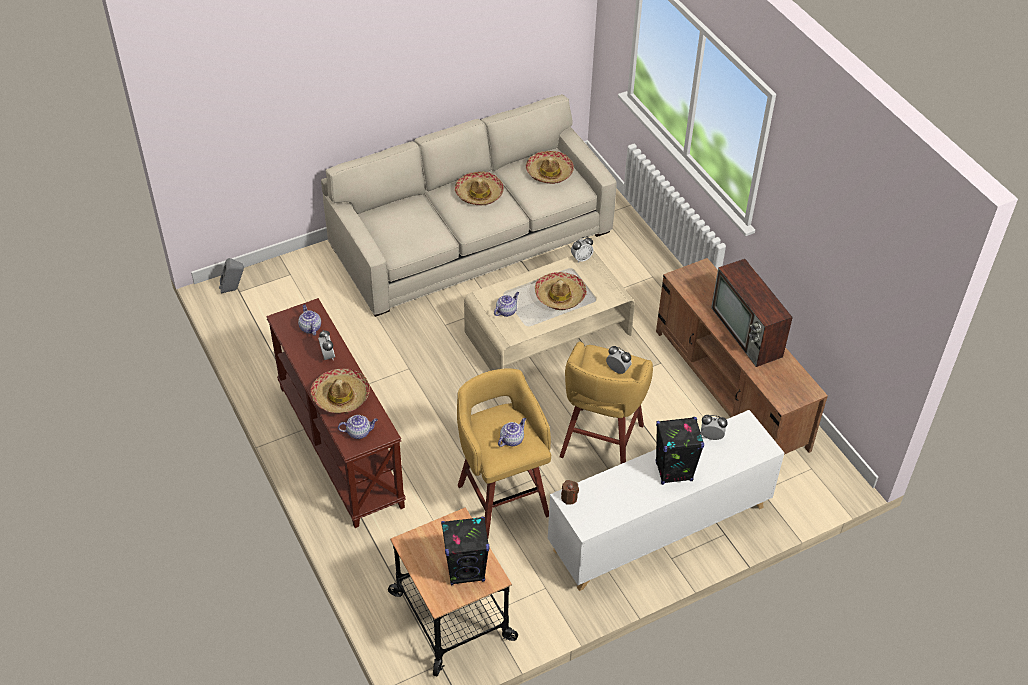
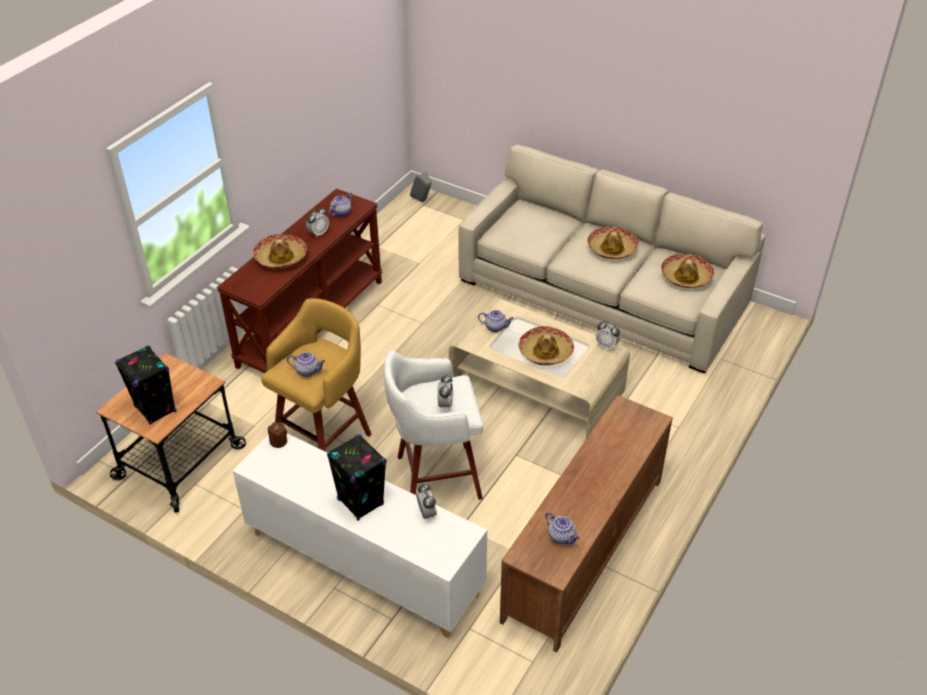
camera: 60 degrees right, 5 degrees down
(359, 432) = (250, 282): teapot -> teapot (562, 537)
(600, 443) = (435, 477): yellow stool -> white stool
(747, 333) = (595, 489): television -> none

